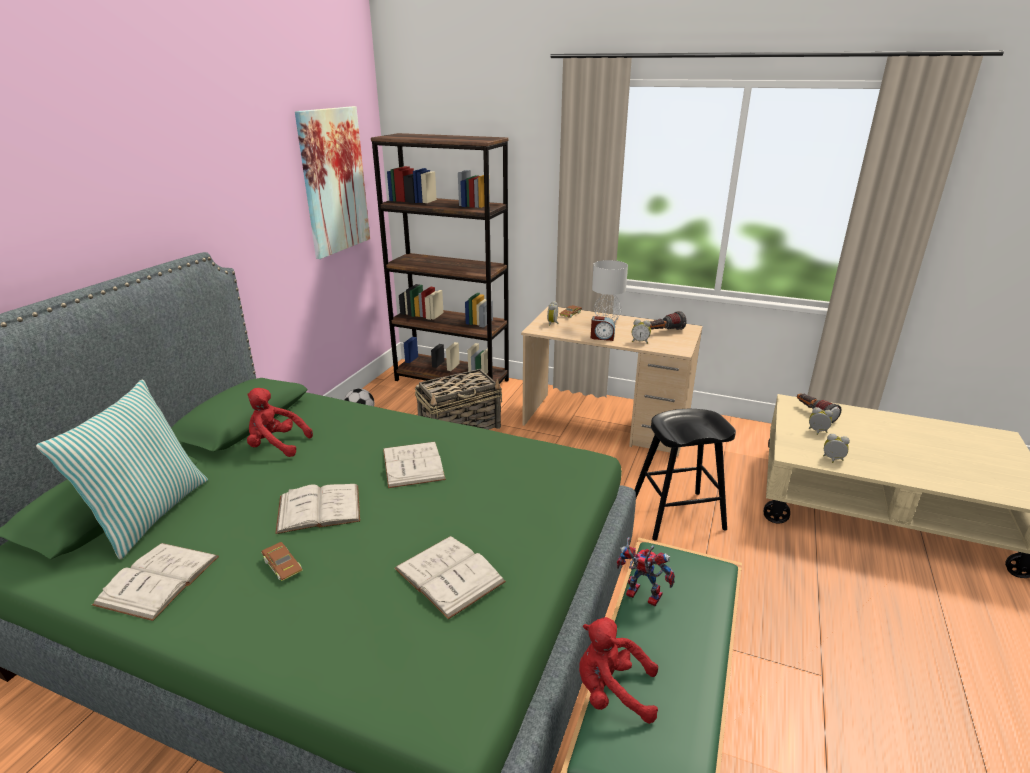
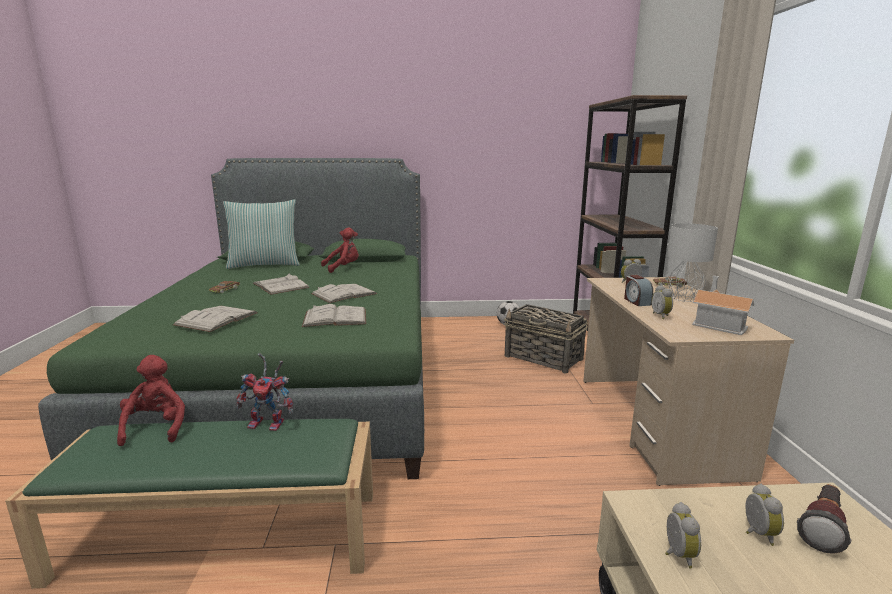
camera: 65 degrees right, 10 degrees down
(158, 580) = (212, 276): white book -> white book (335, 317)
(276, 445) = (343, 268): red plush toy -> red plush toy turned 75 degrees clockwise
(334, 181) = (552, 139): picture -> none
(639, 595) = (270, 423): toy robot -> toy robot turned 90 degrees clockwise
(663, 332) = (717, 323): flashlight -> toy house
(676, 515) = (532, 503): black stool -> none

